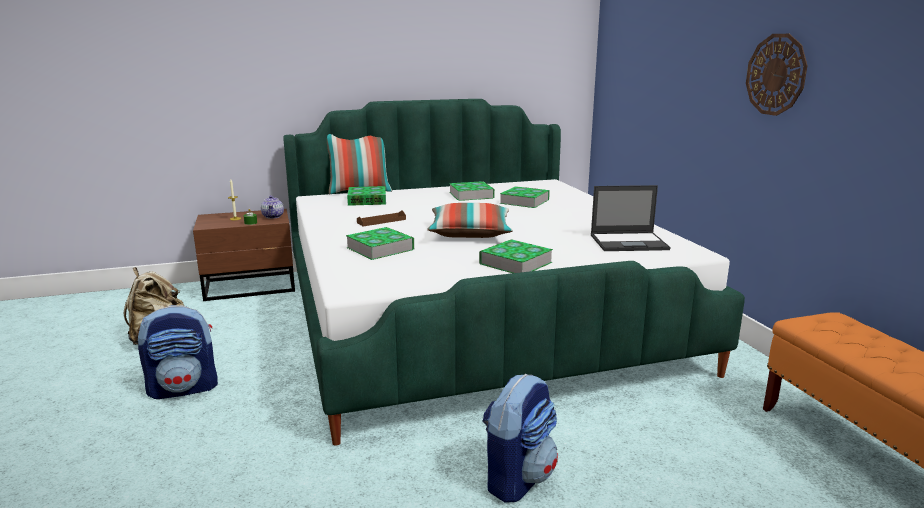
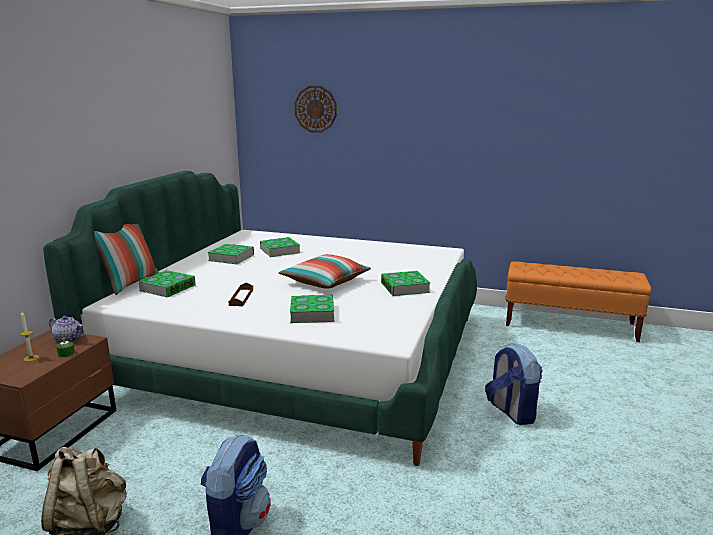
camera: 55 degrees left, 0 degrees up
(629, 242) = (409, 255): laptop -> none
(776, 74) = (440, 134): wall clock -> wall clock (315, 109)

